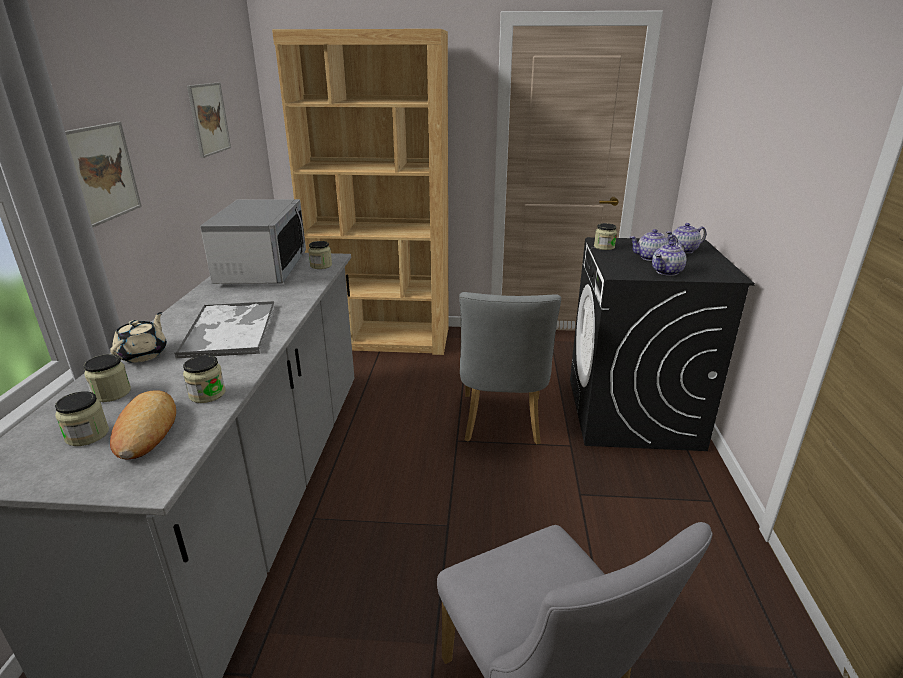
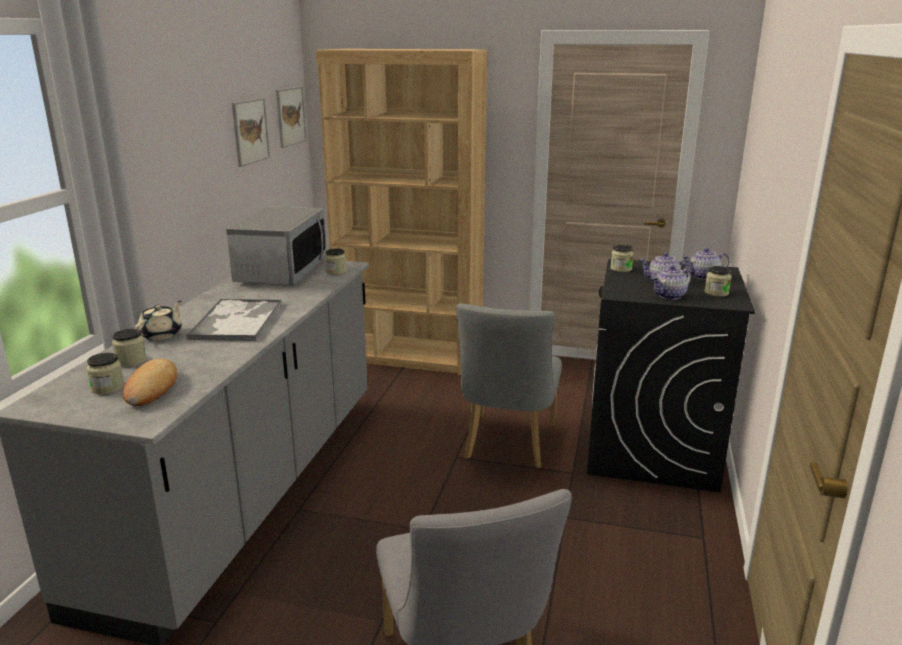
camera: 10 degrees right, 5 degrees down
(102, 173) = (148, 180): picture -> picture (290, 116)
(207, 394) = (204, 367): jar -> jar (716, 293)

